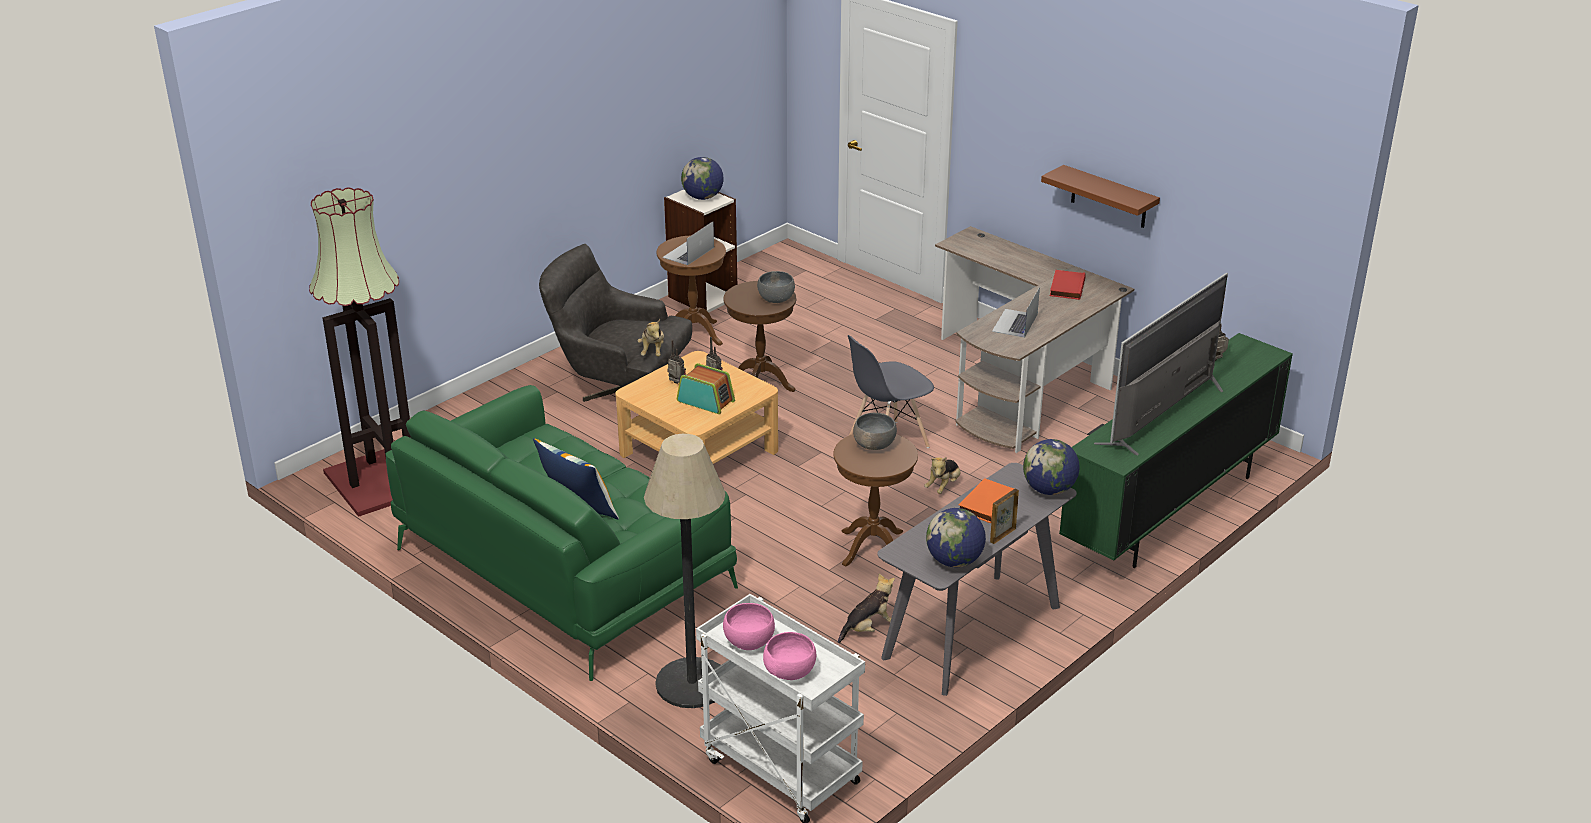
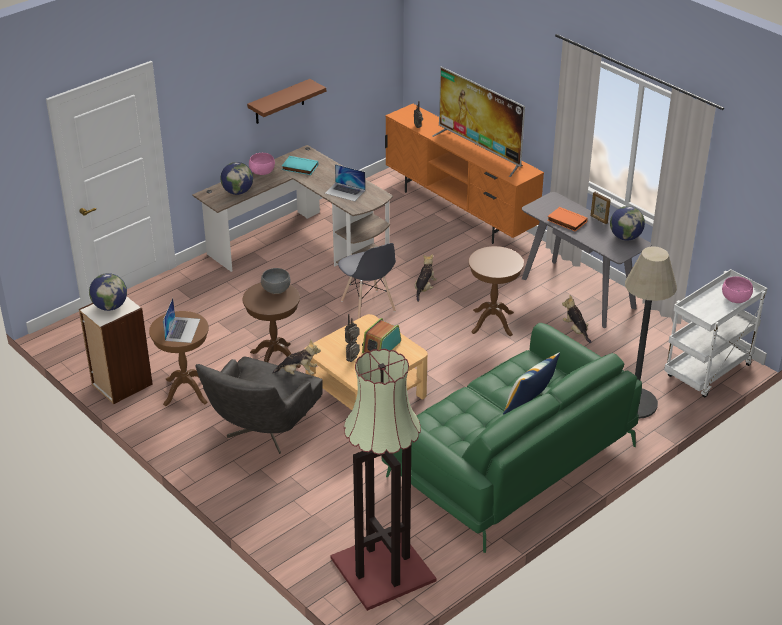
camera: 85 degrees left, 5 degrees up
(688, 252) = (182, 329): laptop -> laptop turned 120 degrees counterclockwise
(748, 641) = (710, 311): pink bowl -> pink bowl (262, 172)
(874, 444) = (486, 261): grey bowl -> none
(943, 486) = (424, 289): plush toy -> plush toy turned 105 degrees counterclockwise
(1049, 490) = (551, 200): globe -> globe (237, 192)
(1066, 287) = (299, 168): red book -> turquoise book
(1168, 511) = (460, 211): green tv stand -> orange tv stand

